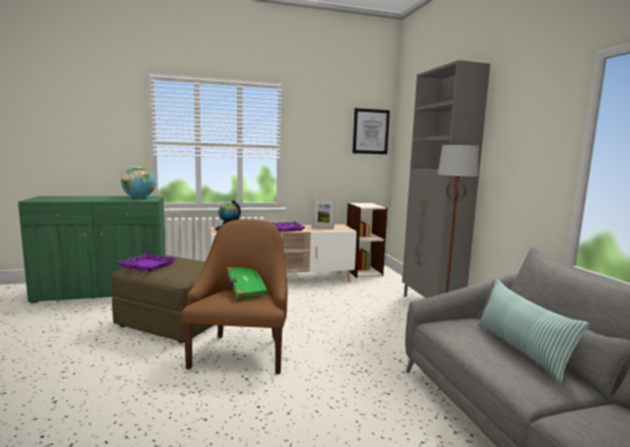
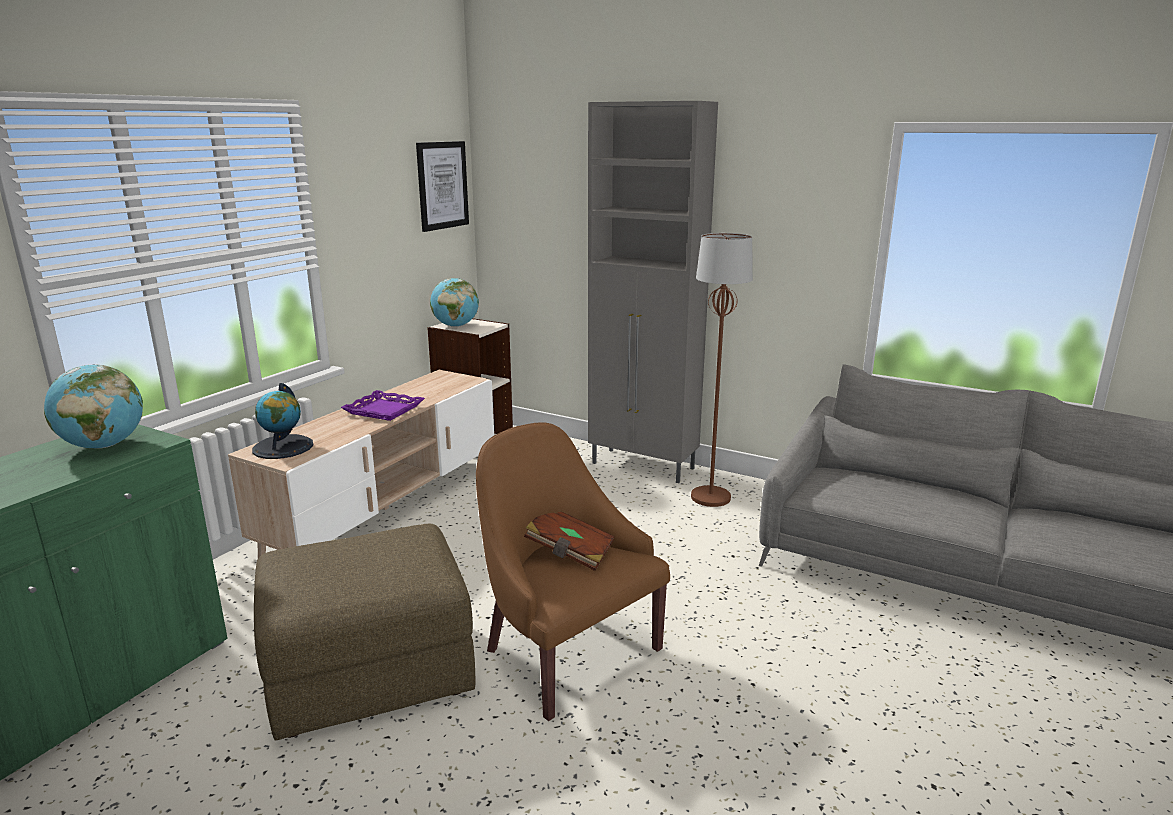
camera: 45 degrees left, 10 degrees up
(147, 265) = (315, 589): purple tray -> none
(245, 291) = (569, 552): green book -> brown book
(323, 228) = (431, 388): picture frame -> none
(360, 204) = (455, 326): none -> globe
(520, 349) = (909, 488): pillow -> none

